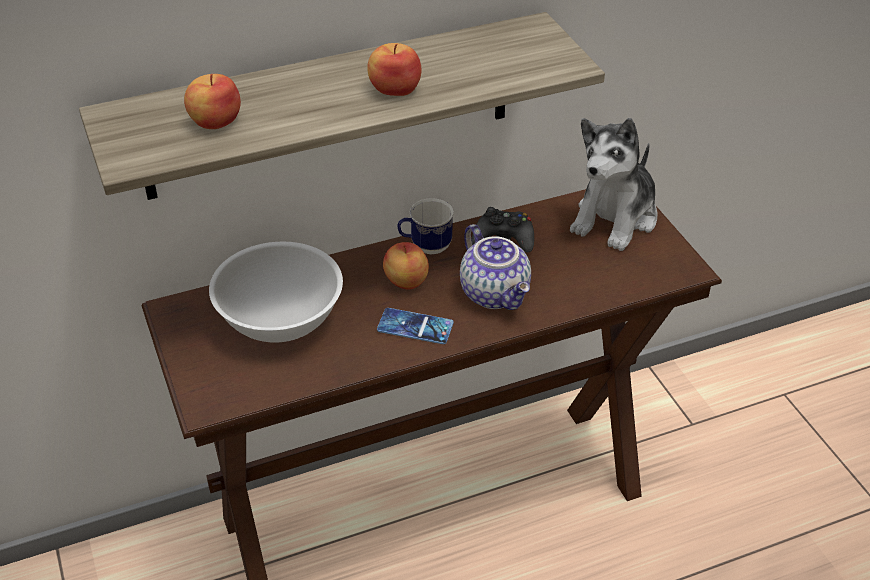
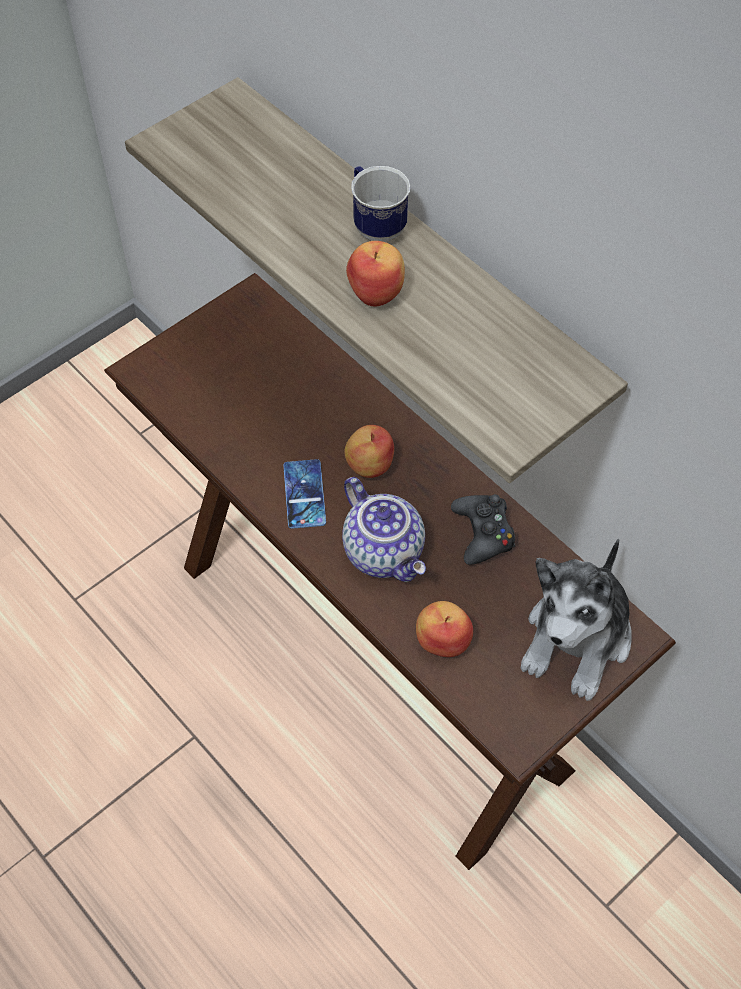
camera: 70 degrees right, 15 degrees up
(215, 121) = (253, 175): apple -> apple (443, 640)
(279, 319) = (270, 380): white bowl -> none
(425, 247) = (433, 464): mug -> mug (375, 224)
(496, 294) = (385, 552): teapot -> teapot turned 75 degrees counterclockwise
(615, 218) = (577, 638): plush toy -> plush toy turned 75 degrees counterclockwise

